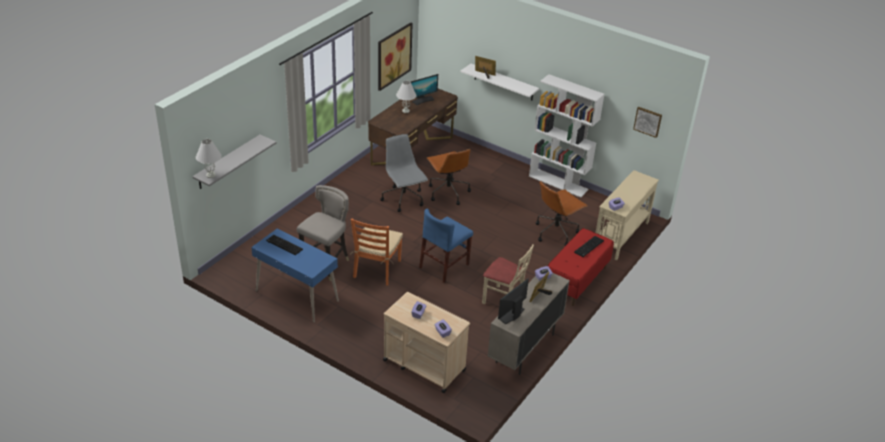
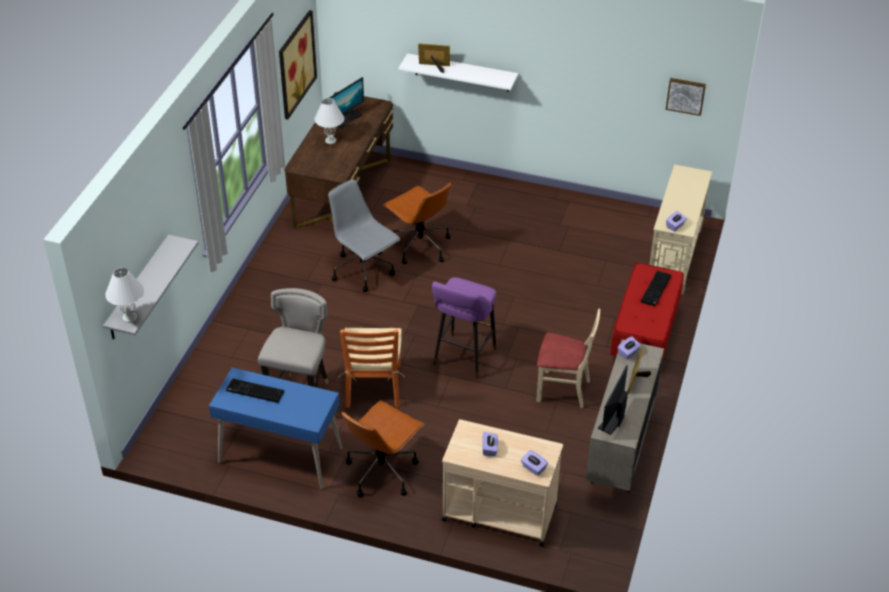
camera: 15 degrees left, 5 degrees up
(444, 266) = (463, 359): blue chair -> purple stool
(556, 232) = (589, 272): brown office chair -> brown office chair (382, 471)
(558, 183) = (562, 197): white bookcase -> none

